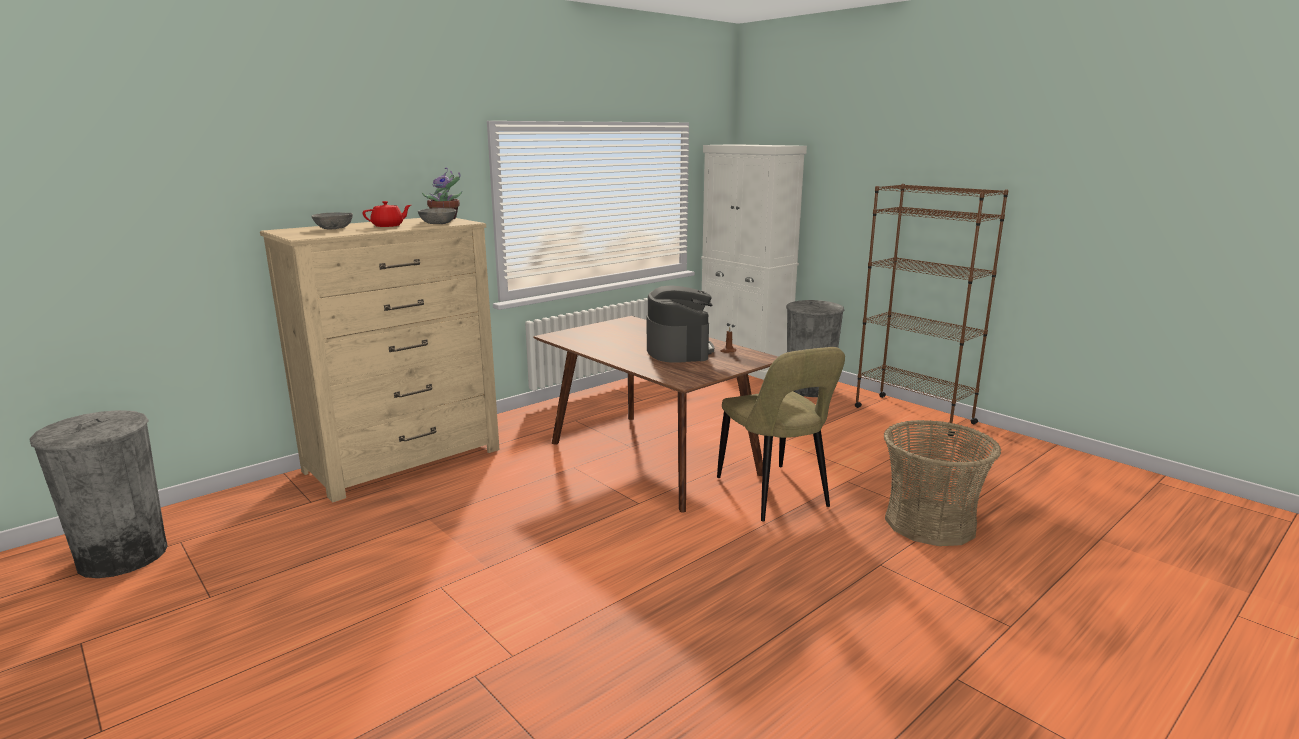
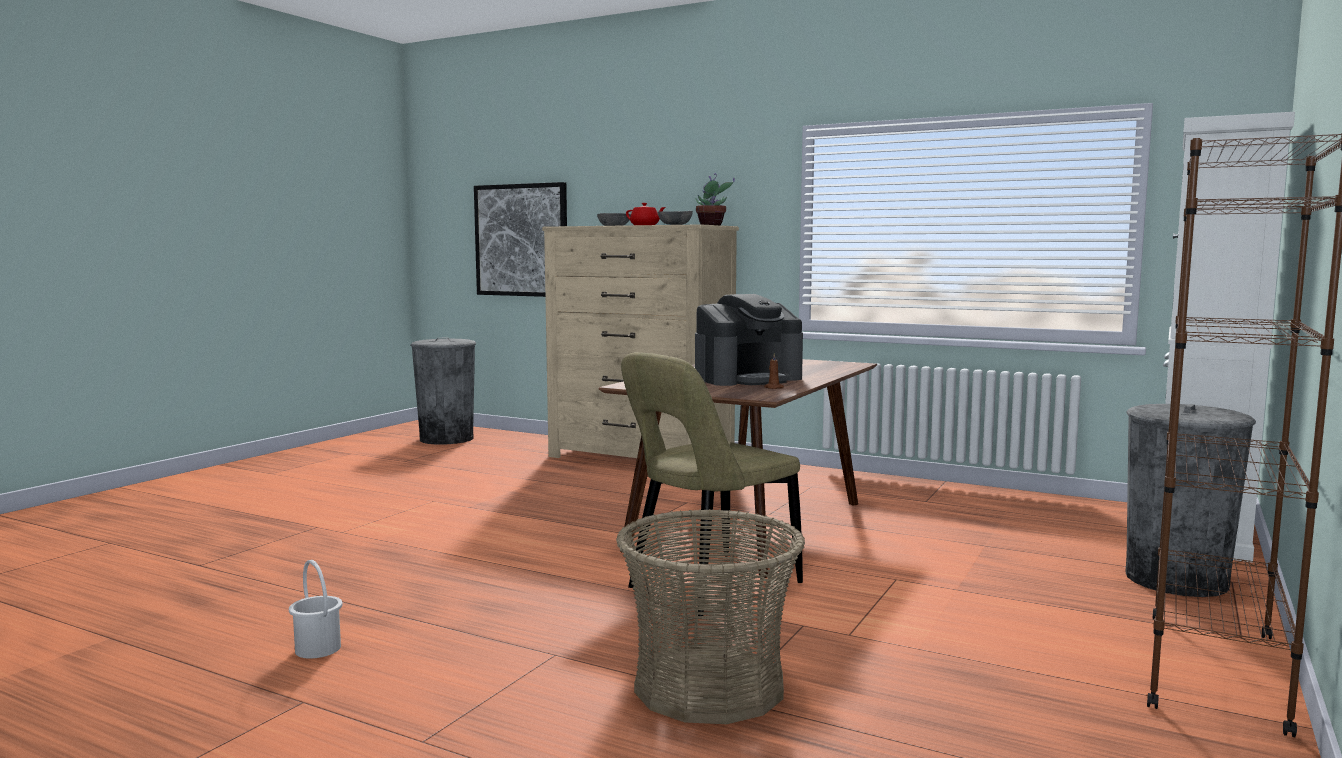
camera: 70 degrees right, 10 degrees down
(131, 255) = (521, 240): none -> picture
(856, 672) = (317, 649): none -> white bucket

